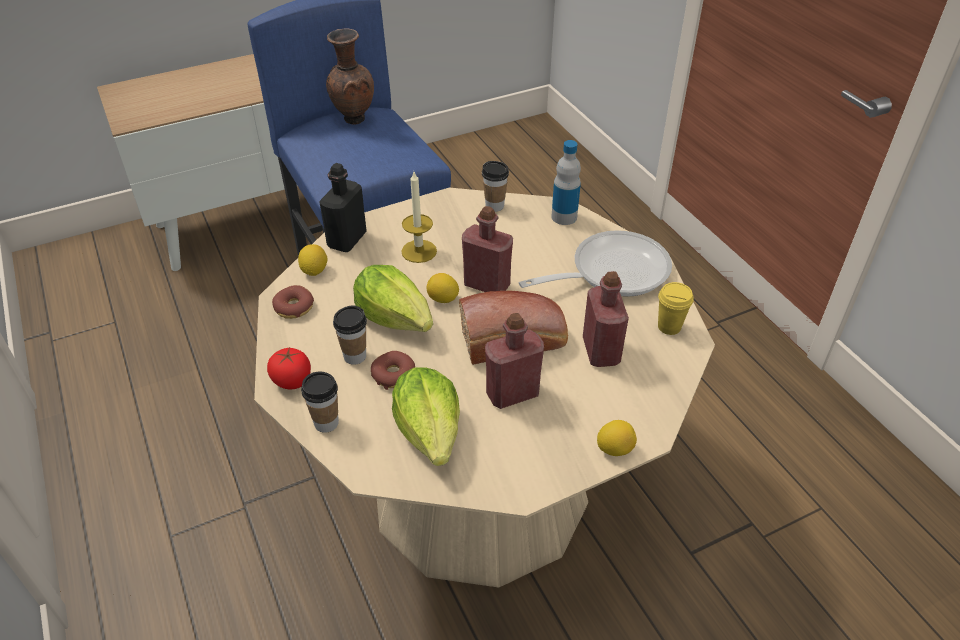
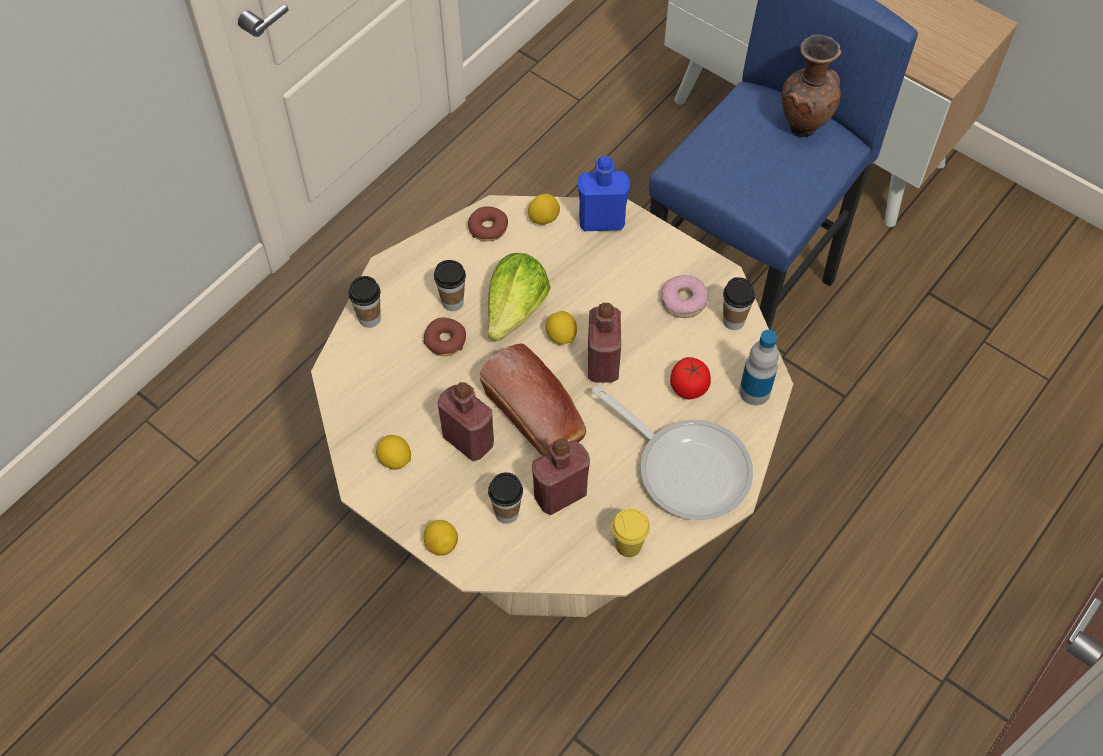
camera: 65 degrees right, 15 degrees up
(292, 380) = (403, 272): tomato -> tomato (689, 387)
(347, 240) = (601, 221): black bottle -> blue bottle
(419, 251) = (619, 286): candle -> none
(430, 432) = (394, 396): lettuce -> none
(458, 223) = (683, 301): none -> donut
(503, 455) = (395, 460): none -> lemon
(602, 391) = (507, 513): none -> cup

